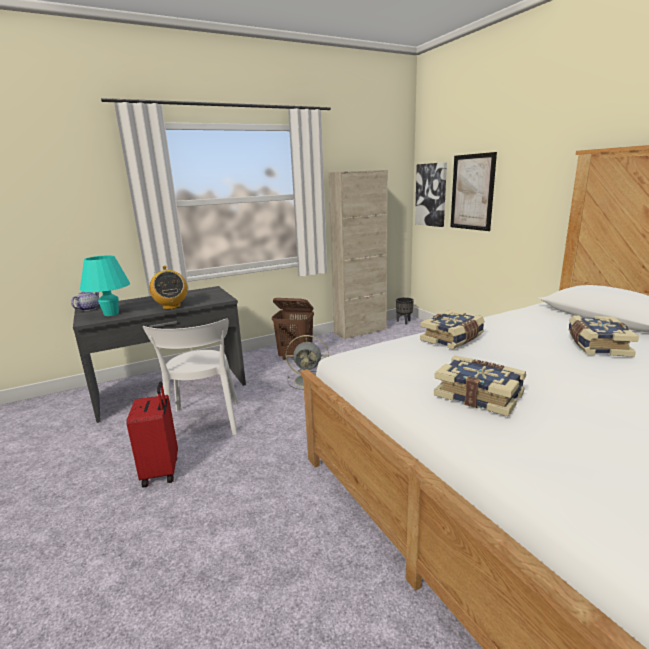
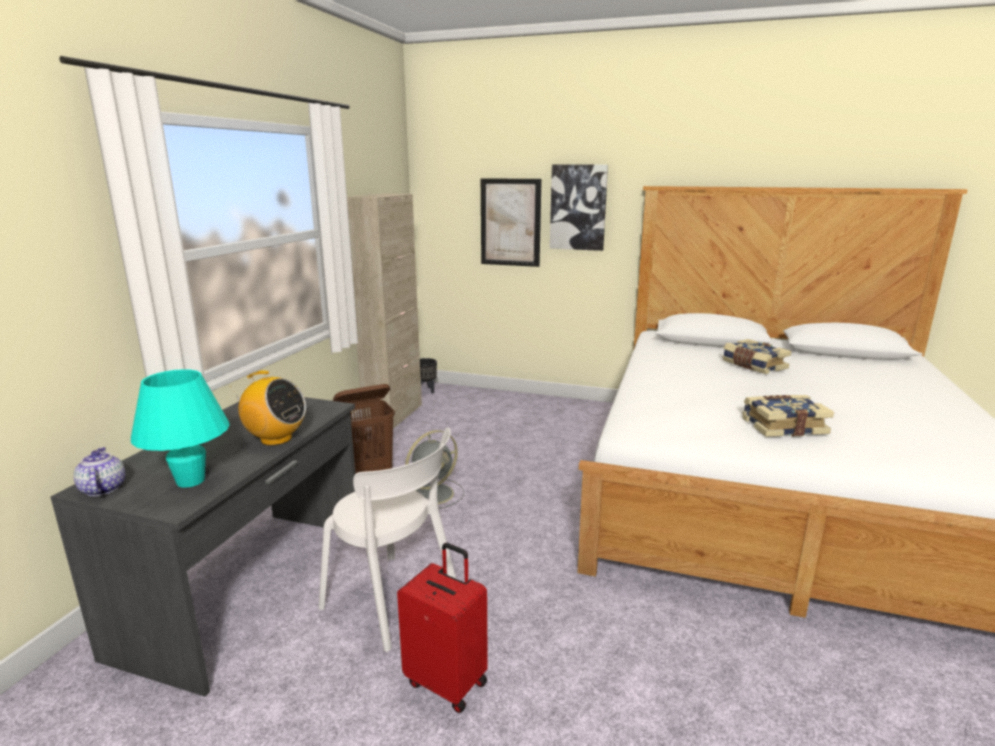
camera: 45 degrees left, 0 degrees up
(431, 195) = (445, 224): picture -> picture (578, 207)
(453, 339) = (667, 386): book -> none

